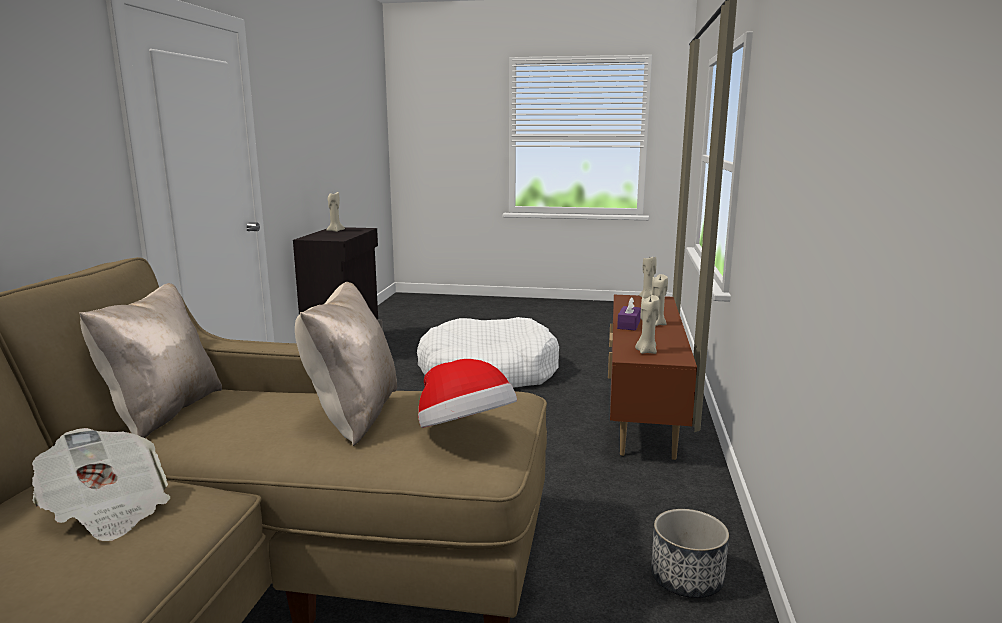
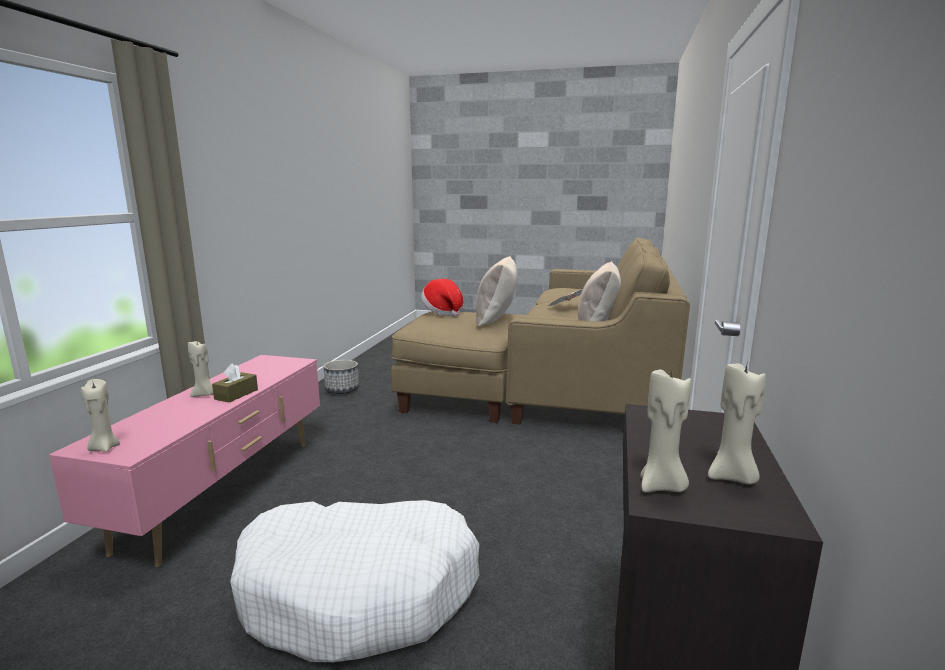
camera: 175 degrees left, 0 degrees up
(628, 325) = (236, 394): purple tissue box -> brown tissue box
(642, 412) = (225, 492): brown tv stand -> pink tv stand
(646, 351) = (276, 365): beige candle -> beige candle (661, 486)

